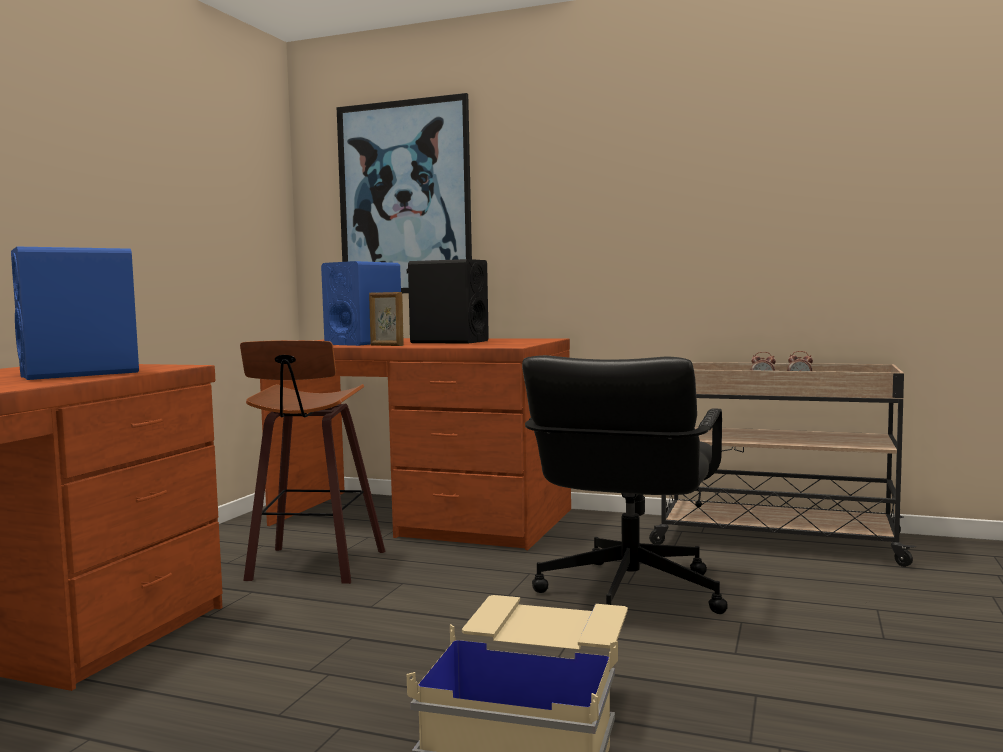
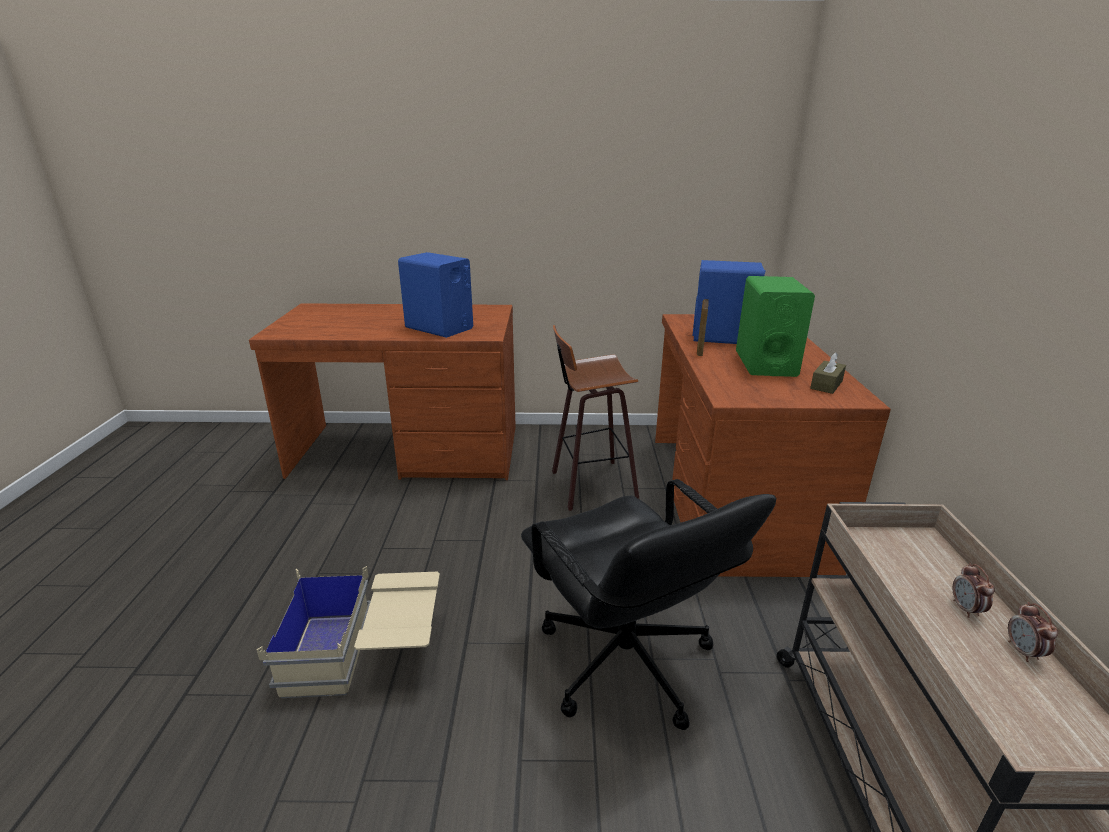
camera: 70 degrees right, 20 degrees up
(404, 198) = (841, 192): picture -> none
(449, 342) = (765, 364): black speaker -> green speaker
(513, 339) = (826, 385): none -> brown tissue box
(628, 594) = (625, 663): black office chair -> black office chair turned 120 degrees counterclockwise

